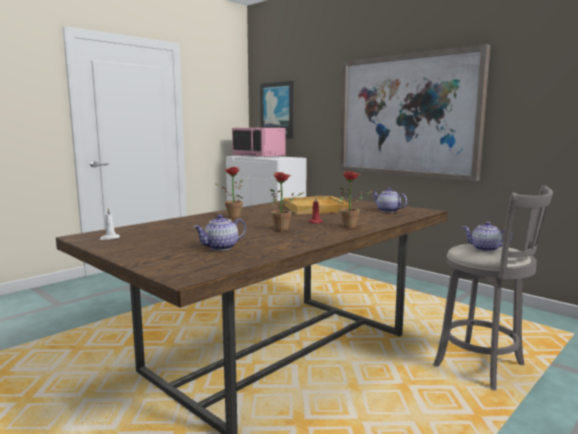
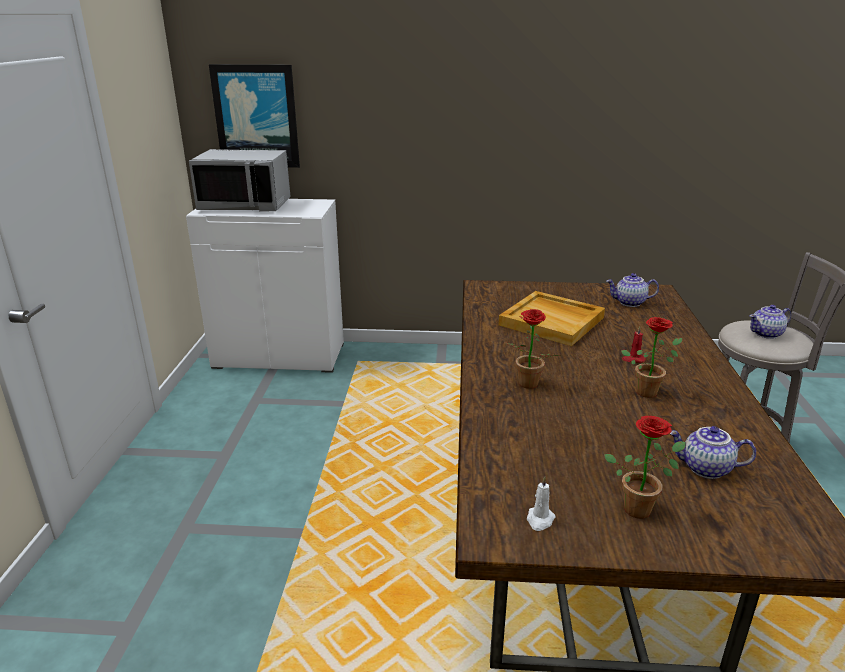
camera: 40 degrees left, 15 degrees up
(221, 248) = (705, 469): teapot -> teapot turned 90 degrees clockwise
(259, 156) = (246, 205): pink microwave -> grey microwave
(352, 227) = (686, 356): potted plant -> potted plant (640, 507)
(407, 116) = (517, 133): picture -> none

